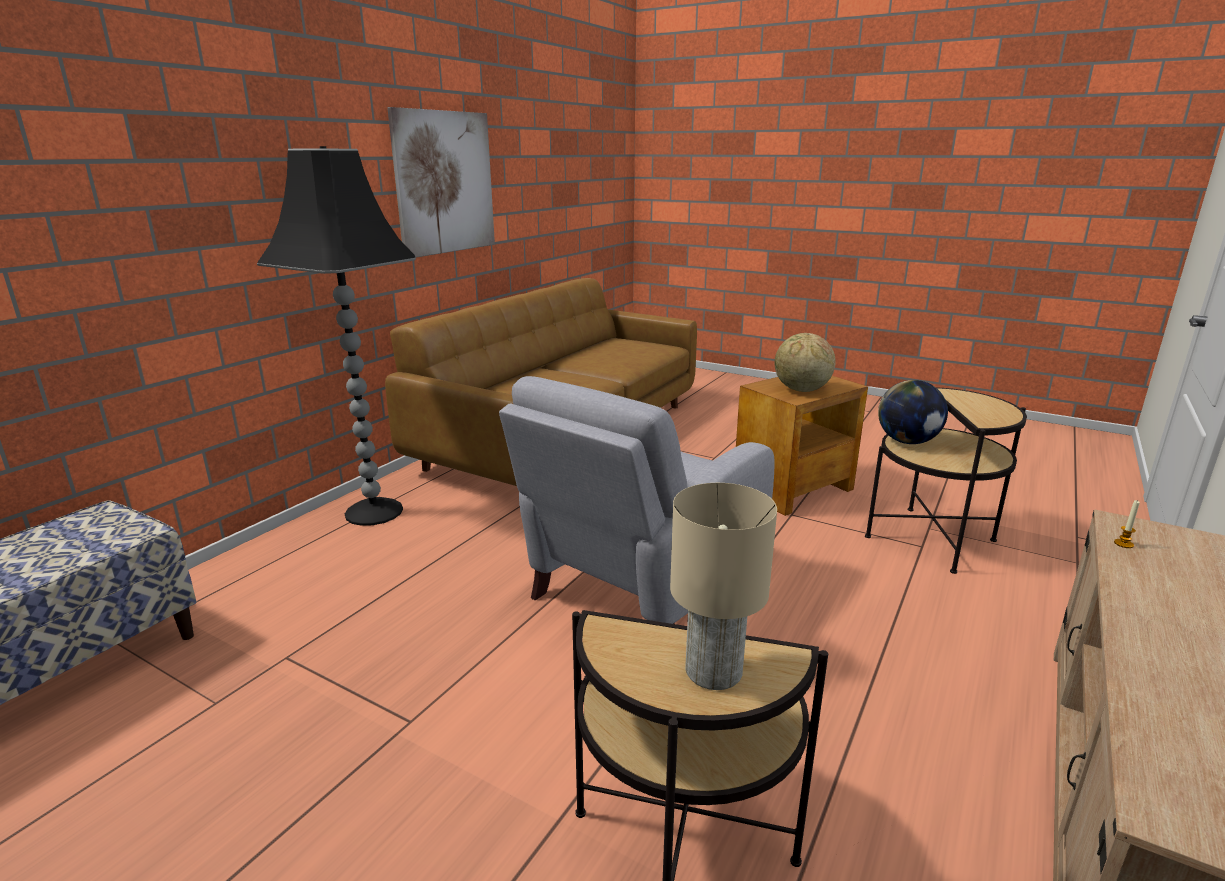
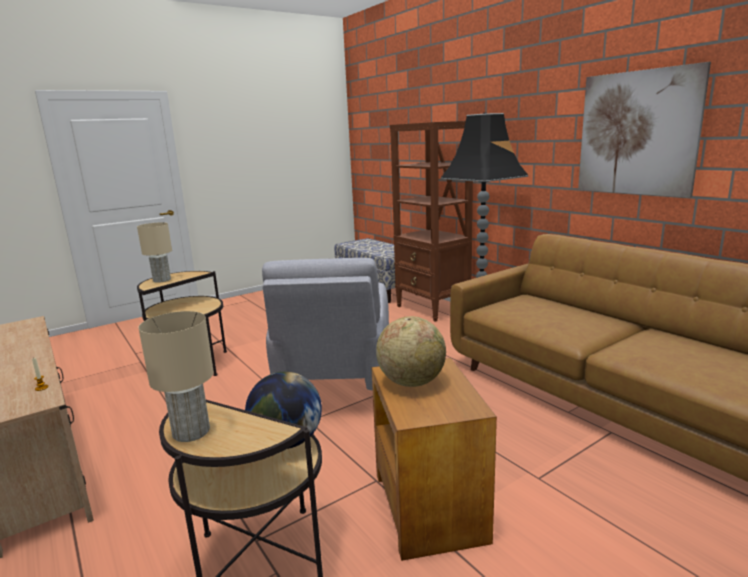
camera: 115 degrees right, 5 degrees down
(260, 568) = (433, 308): none -> brown bookcase
(641, 587) = (335, 386): grey armchair -> grey armchair turned 150 degrees counterclockwise
(1003, 412) = (190, 432): none -> beige table lamp

